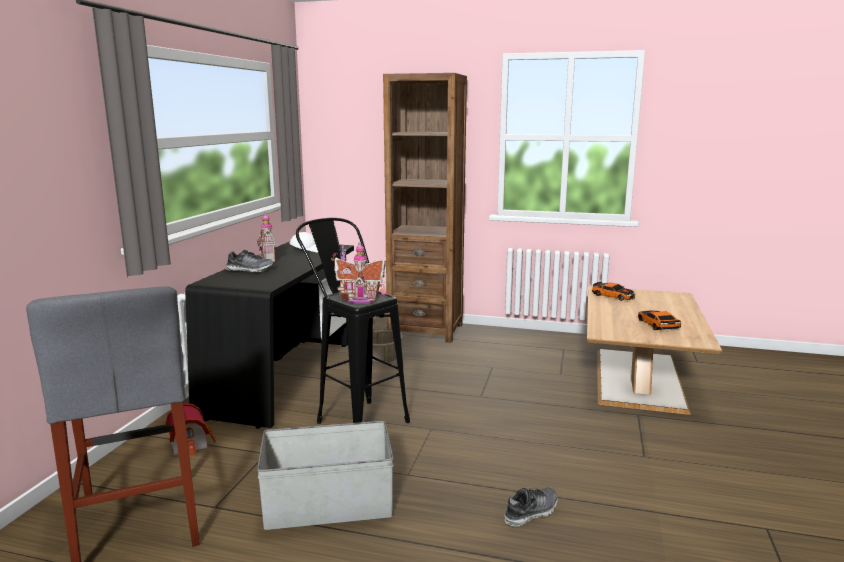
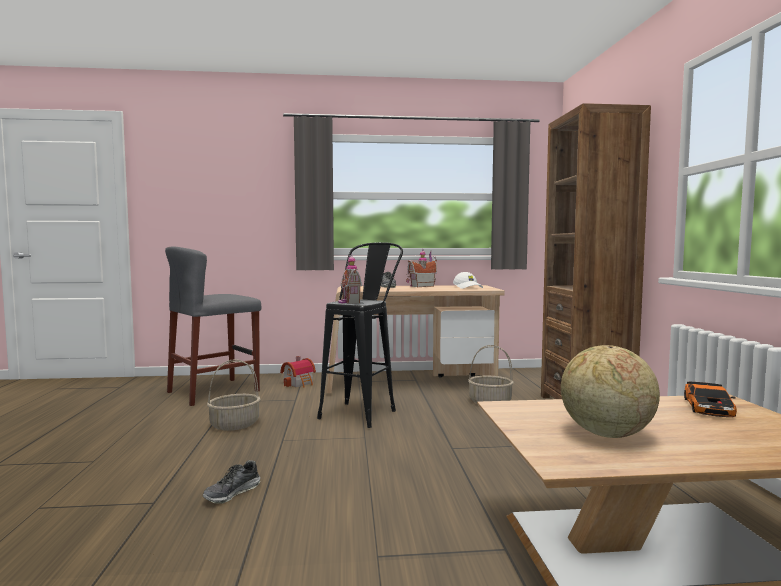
camera: 70 degrees right, 10 degrees down
(284, 377) = (411, 383): black desk -> beige desk
(328, 504) = (235, 424): grey storage box -> basket
(531, 512) = (232, 493): shoe -> shoe turned 90 degrees clockwise
(657, 324) = (605, 434): toy car -> globe

